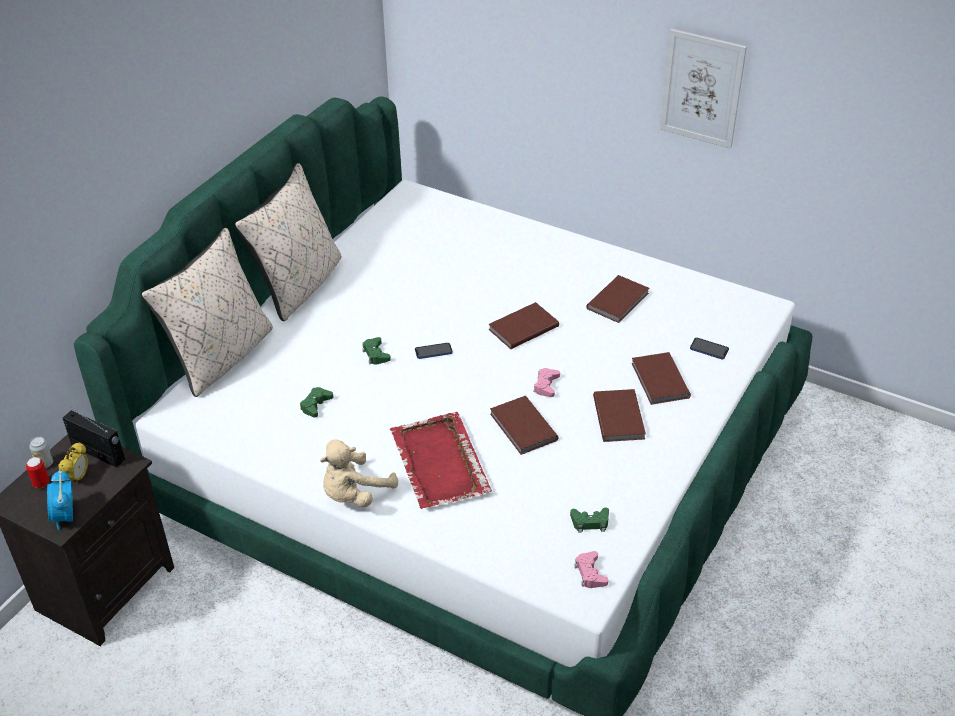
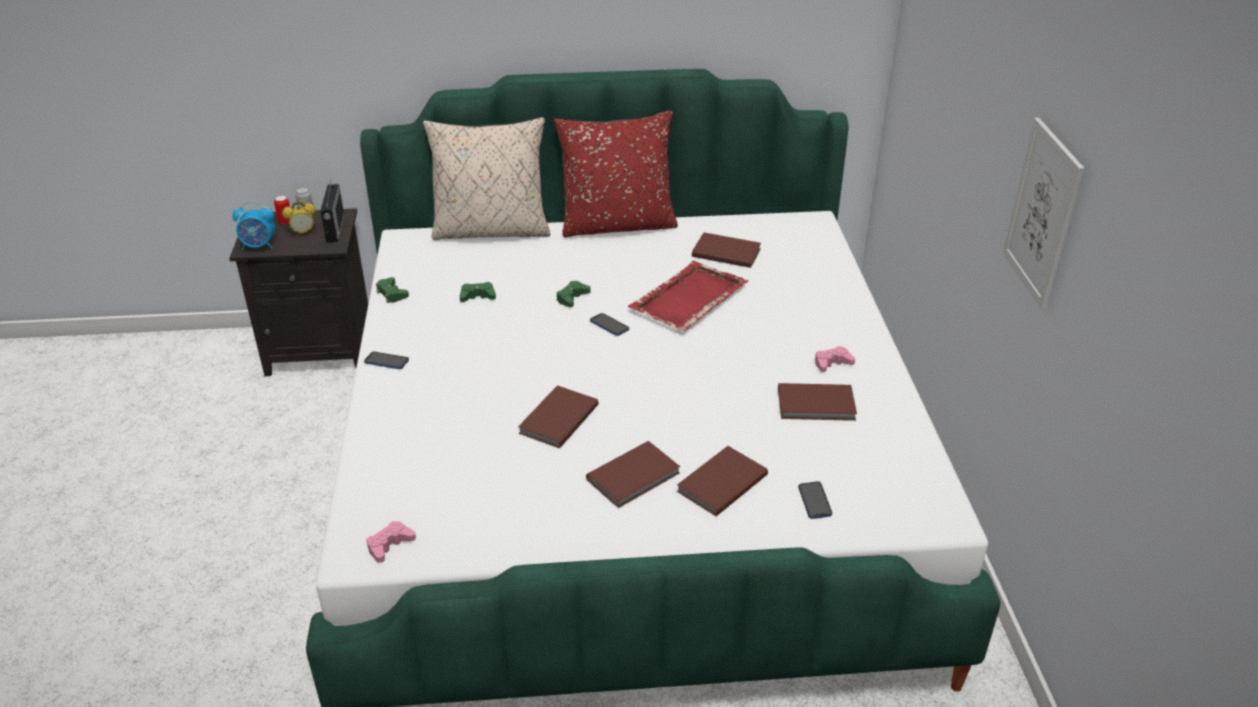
camera: 55 degrees right, 5 degrees down
(65, 517) = (259, 246): alarm clock -> alarm clock turned 135 degrees counterclockwise
(299, 286) = (618, 225): beige pillow -> red pillow
(354, 494) = (386, 361): beige plush toy -> phone
(439, 464) = (463, 391): red tray -> red tray (687, 299)
(522, 327) = (700, 360): brown book -> brown book (726, 252)
(546, 385) = (632, 410): pink game controller -> pink game controller (832, 363)
(590, 522) = (461, 517): green game controller -> green game controller (392, 294)

